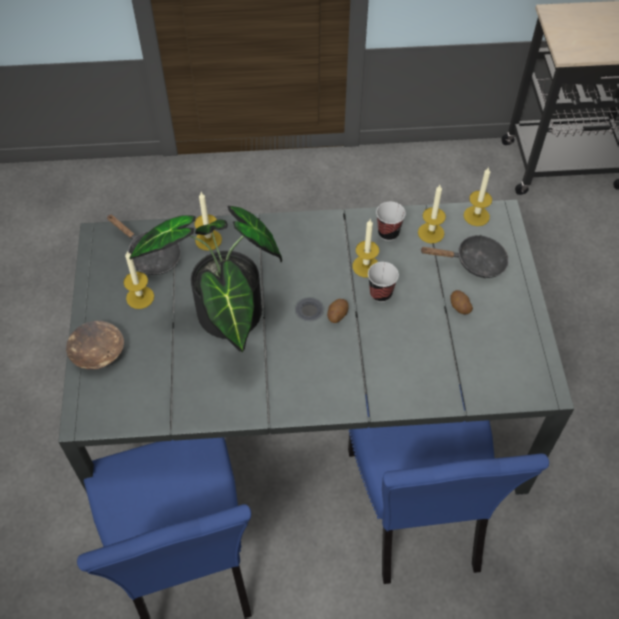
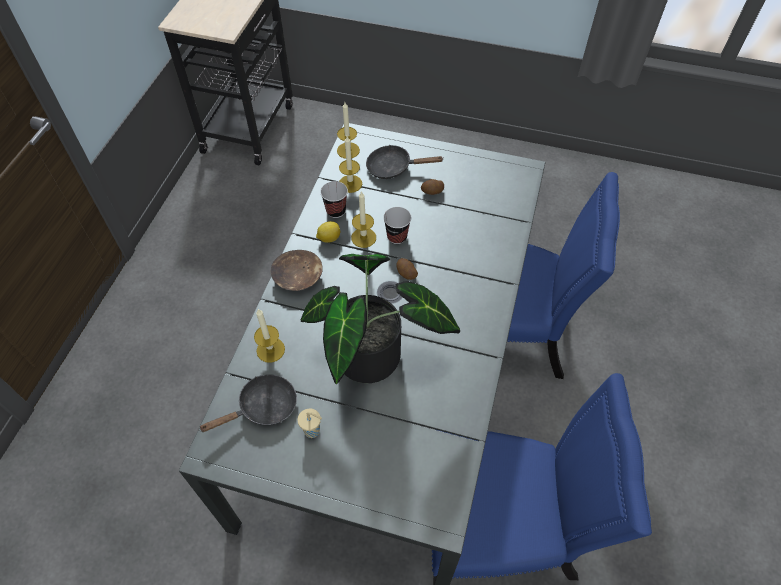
camera: 70 degrees left, 0 degrees up
(97, 352) = (365, 490): brown bowl -> brown bowl (298, 277)
(140, 297) = (313, 431): candle -> beige cup
(351, 239) = (328, 238): none -> lemon
(474, 262) = (393, 168): black frying pan -> black frying pan turned 105 degrees counterclockwise

